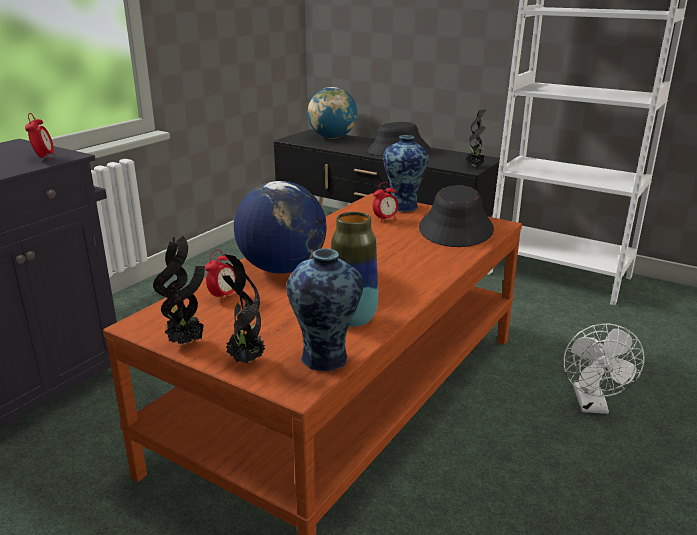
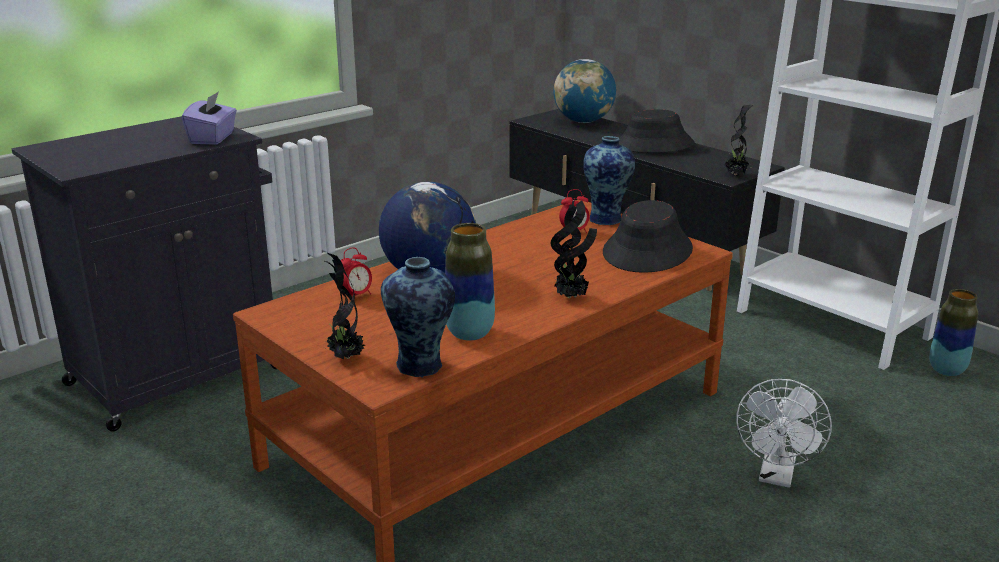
camera: 15 degrees right, 0 degrees up
(44, 158) = (213, 138): alarm clock -> purple tissue box
(187, 342) = (301, 334): potted plant -> potted plant (571, 297)
(656, 300) = (946, 370): none -> vase

